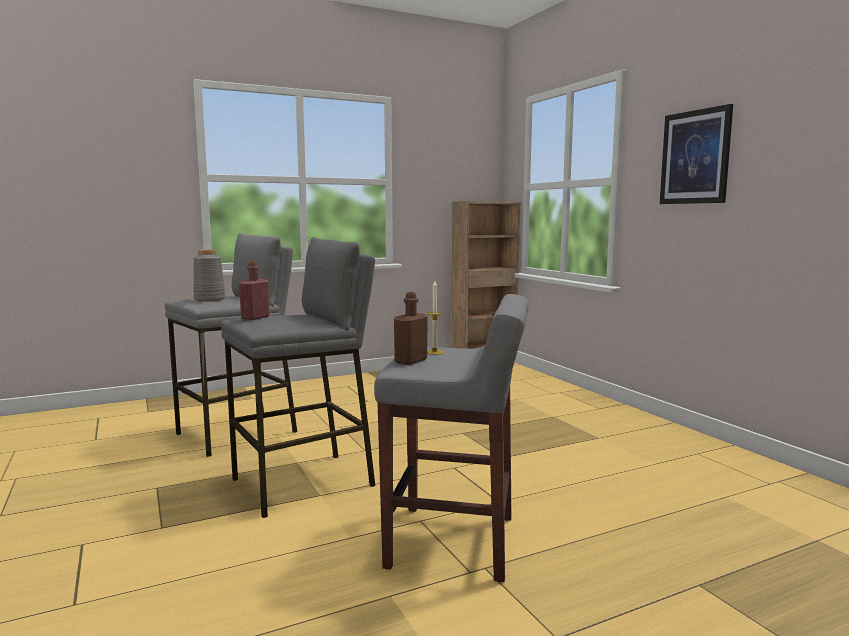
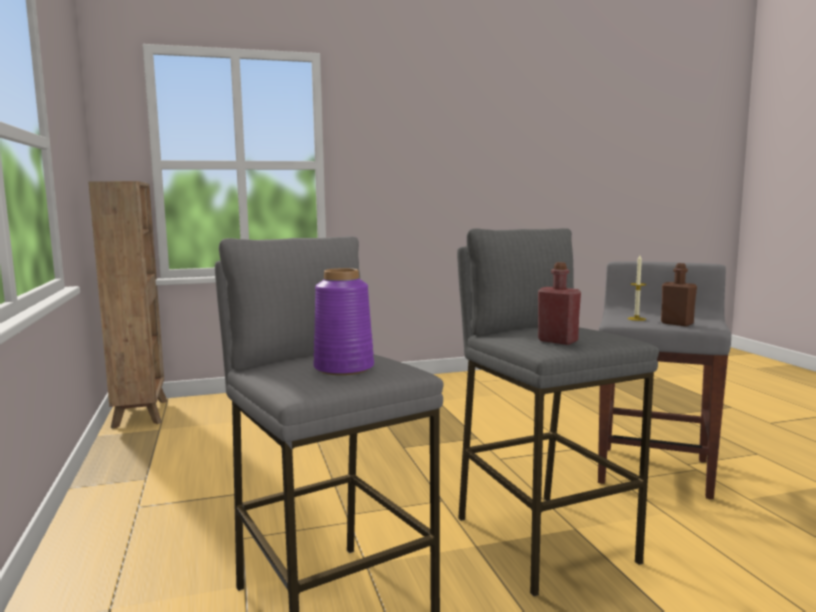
camera: 80 degrees left, 0 degrees up
(209, 299) = (345, 368): grey vase -> purple vase
(695, 157) = (411, 150): picture -> none

